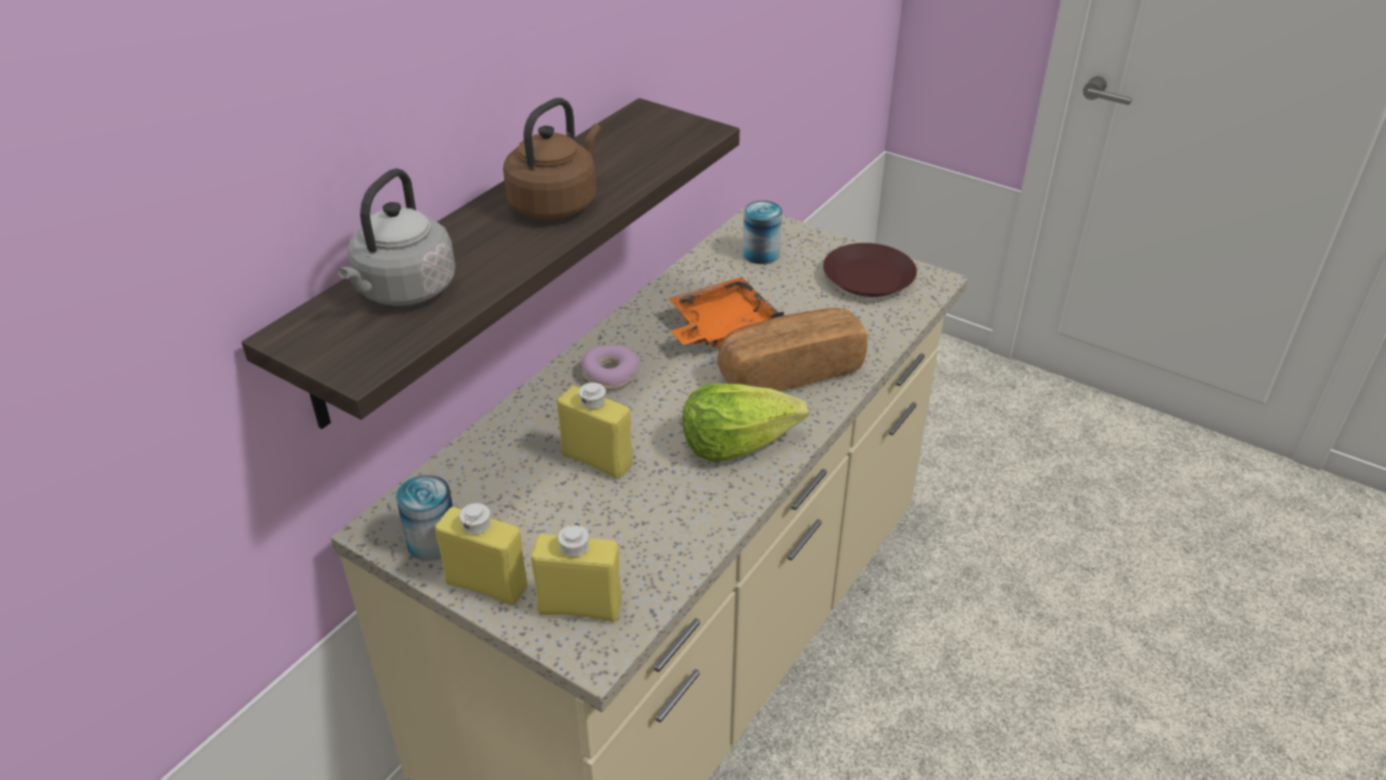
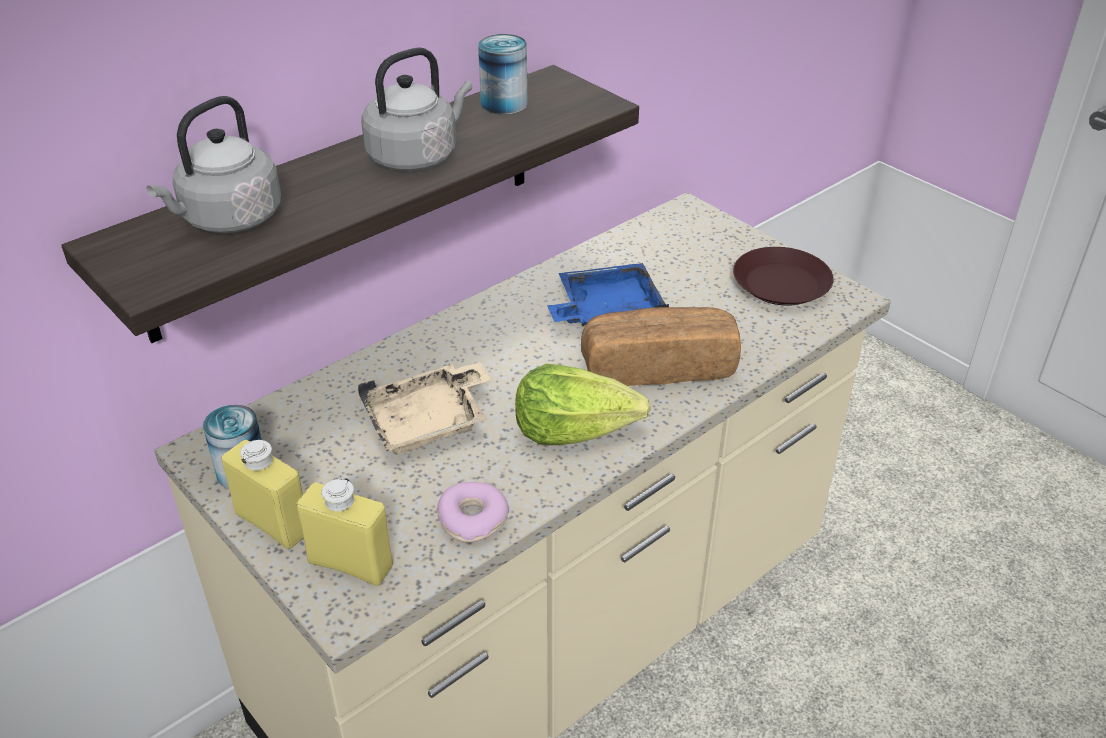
camera: 15 degrees right, 0 degrees up
(556, 203) = (417, 156): brown kettle -> grey kettle
(597, 460) = (428, 422): yellow bottle -> beige tray
(610, 374) = (477, 340): donut -> donut (472, 519)
(721, 327) = (606, 311): orange tray -> blue tray
(761, 254) = (678, 243): can -> can (504, 103)

